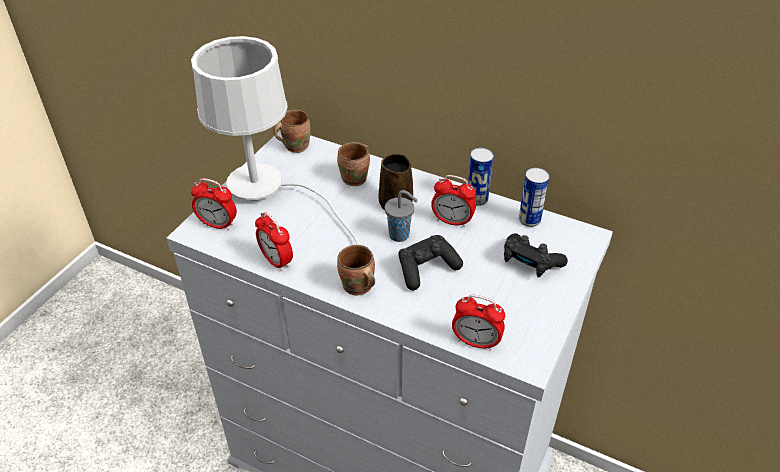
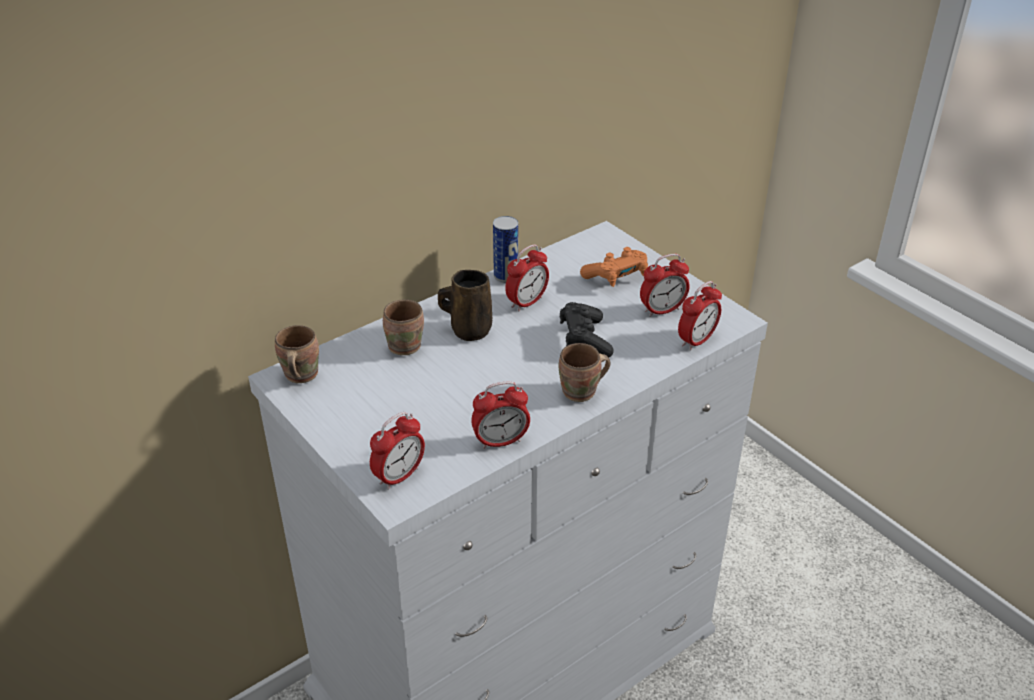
camera: 65 degrees left, 5 degrees down
(269, 193) = (375, 419): white table lamp -> none
(400, 235) = (523, 341): grey cup -> none
(503, 306) = (662, 310): none -> alarm clock
(529, 220) = (559, 257): can -> none
(530, 263) = (616, 277): black game controller -> orange game controller

